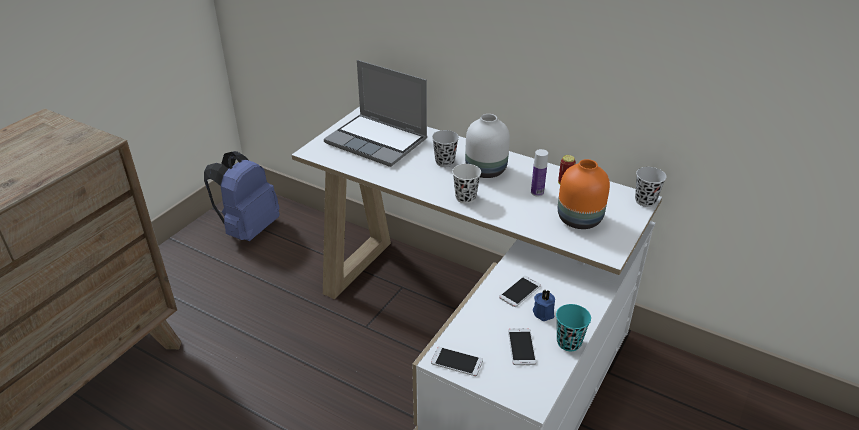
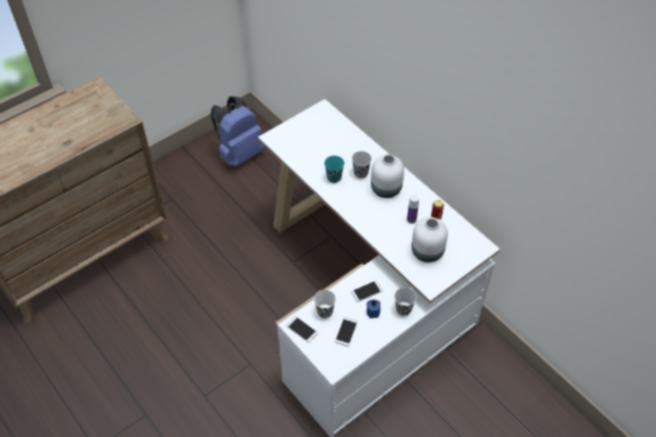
camera: 20 degrees right, 15 degrees up
(378, 141) = (322, 140): laptop -> none
(465, 197) = (359, 210): white cup -> white cup (324, 311)
(569, 342) = (377, 338): turquoise cup -> turquoise cup (334, 177)
(580, 219) = (428, 252): orange vase -> white vase
(645, 201) = (484, 249): black cup -> black cup (403, 309)

